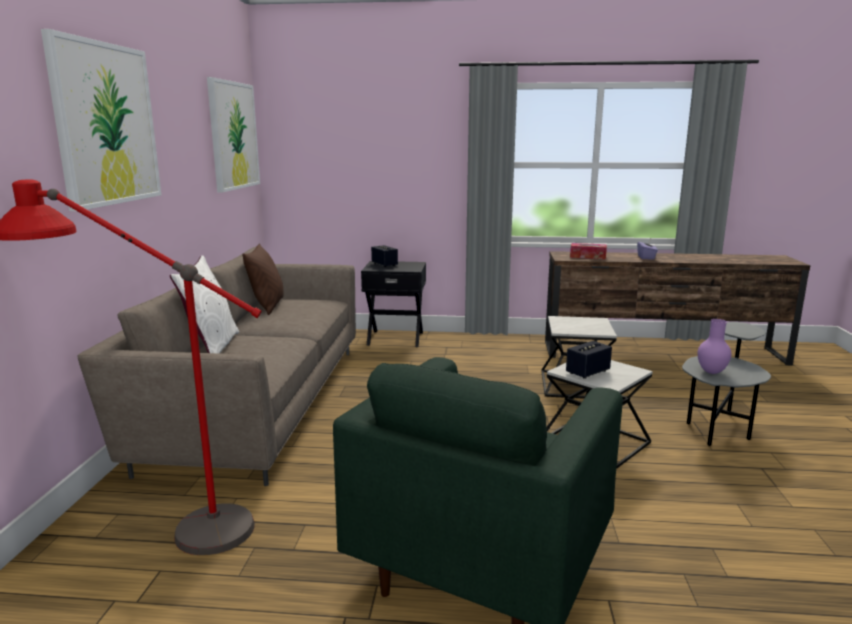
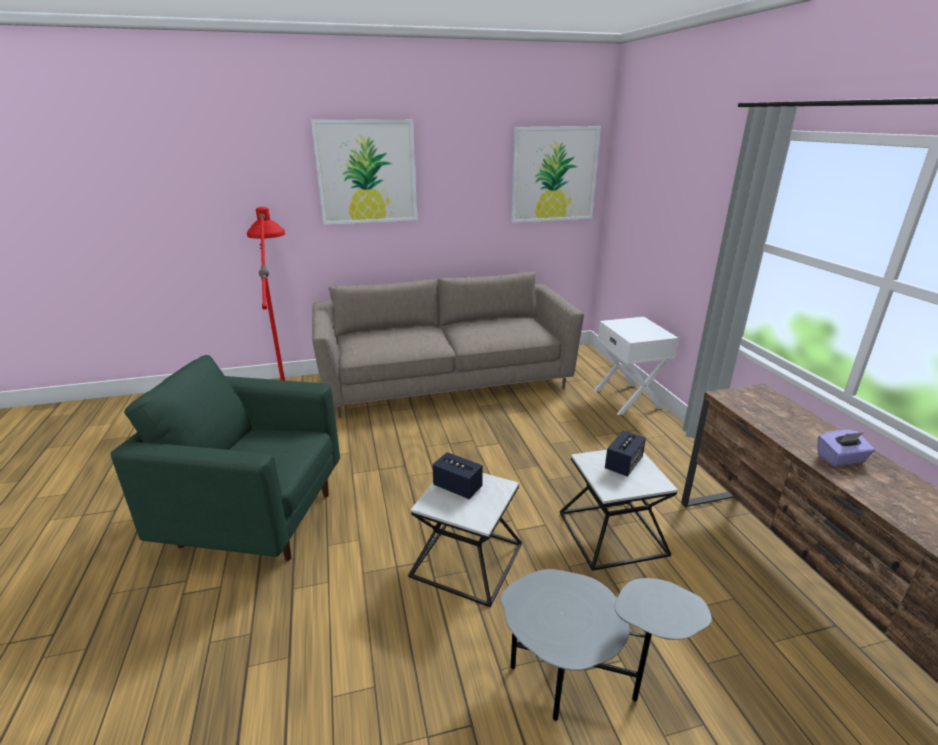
camera: 70 degrees right, 10 degrees up
(211, 346) = (403, 328): white pillow -> none
(267, 306) = (502, 320): brown pillow -> none
(384, 264) = (635, 324): speaker -> speaker (623, 465)
(395, 338) = (628, 399): black nightstand -> white nightstand
(587, 256) = (766, 411): tissue box -> none
(712, 372) = (544, 598): purple vase -> none

